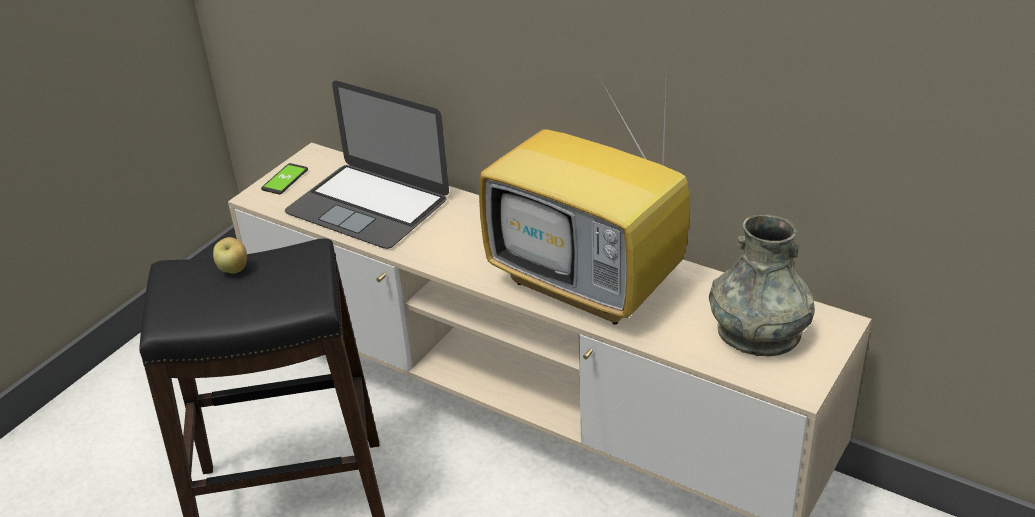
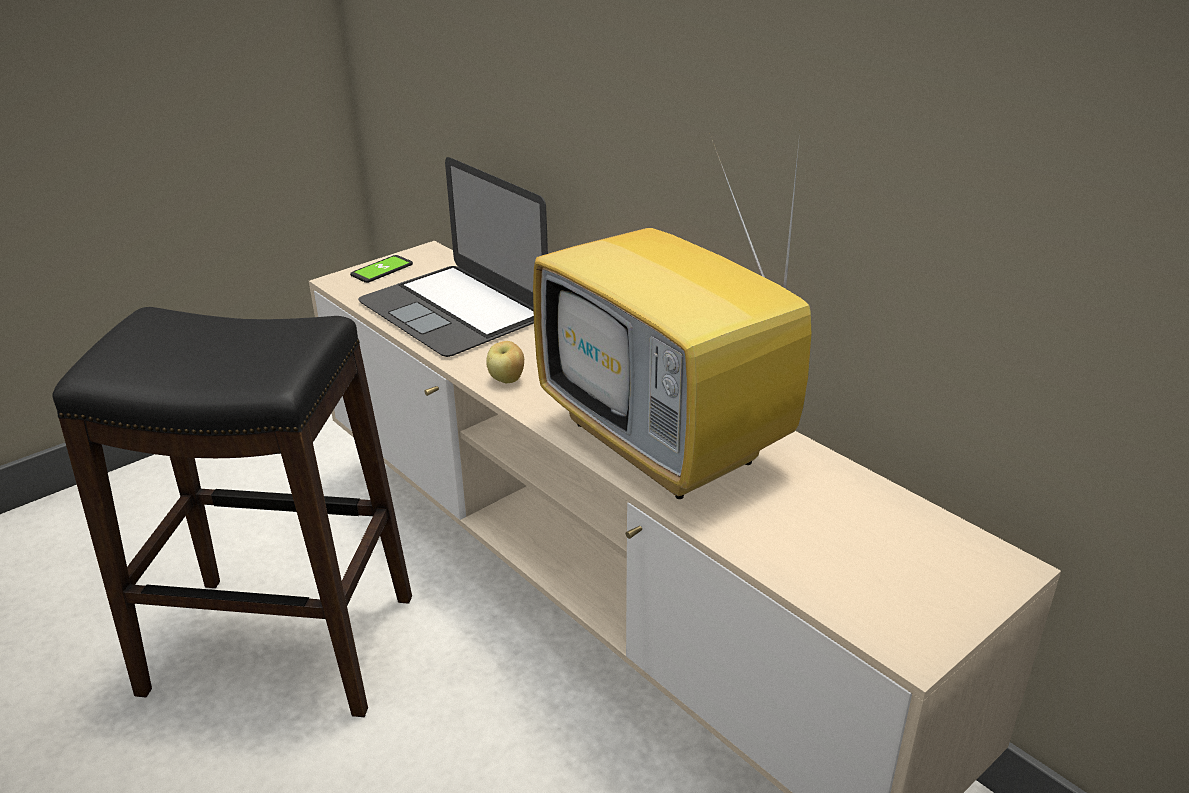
camera: 15 degrees right, 5 degrees down
(234, 270) = (218, 330): apple -> apple (507, 380)
(758, 333) = (878, 553): grey vase -> none

